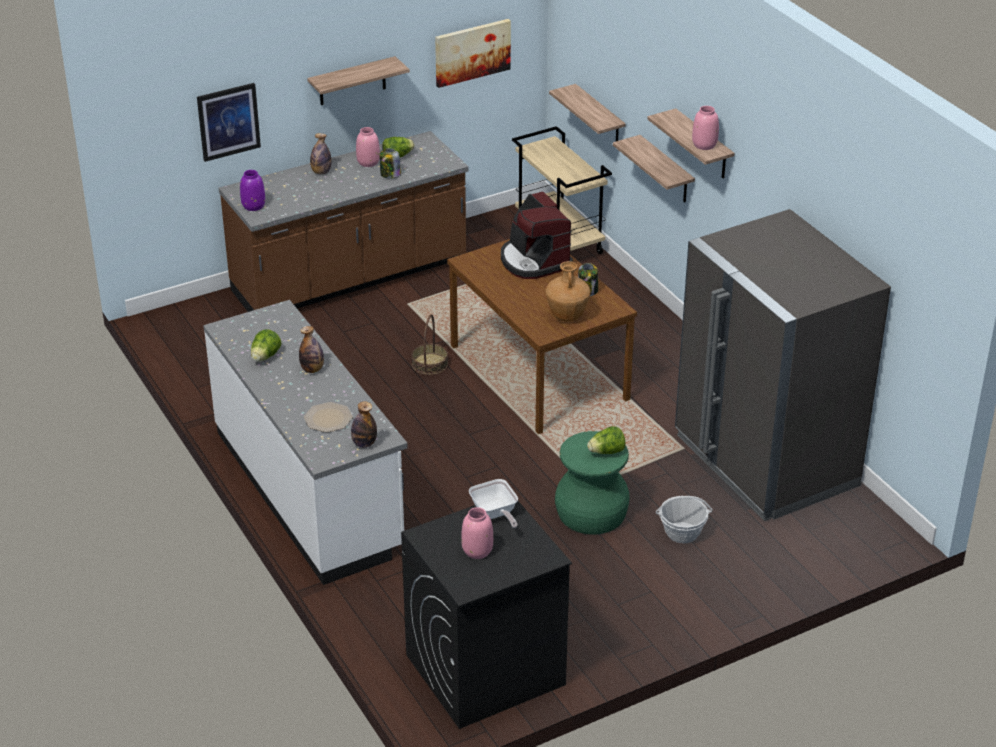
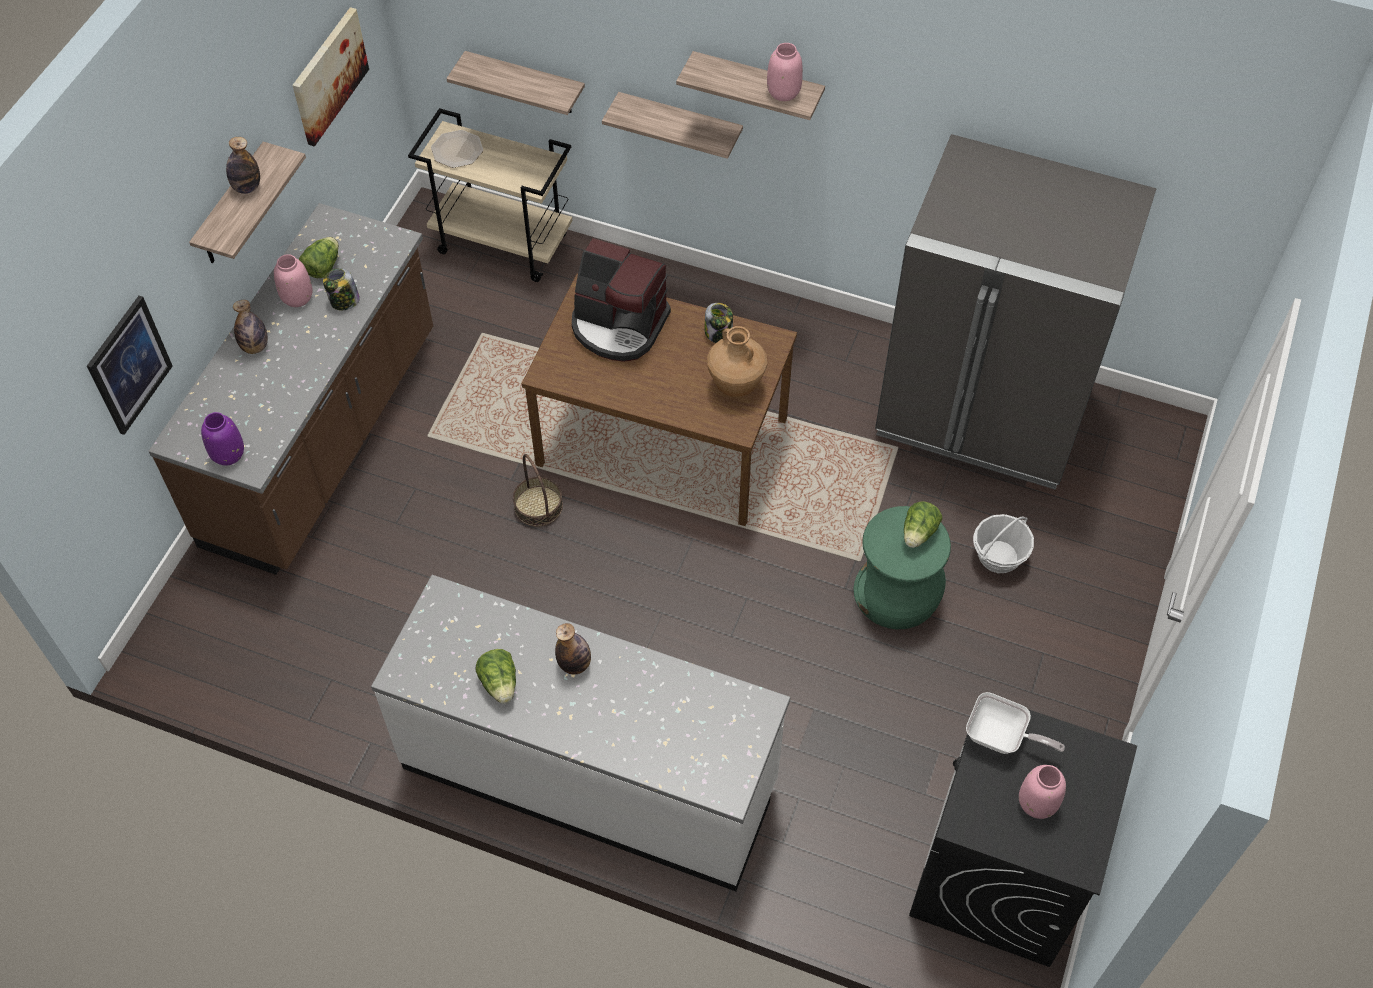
camera: 40 degrees left, 20 degrees up
(328, 418) = (671, 725): plate -> plate (457, 150)
(364, 444) = (749, 733): bottle -> bottle (247, 187)

